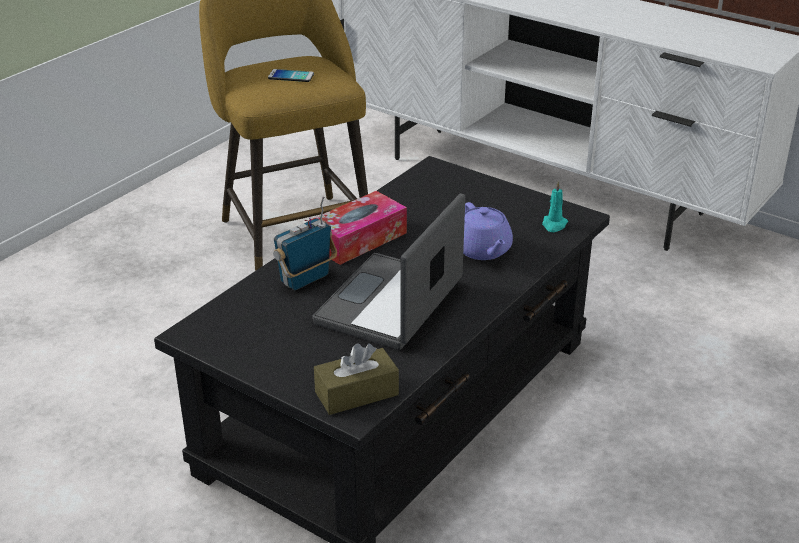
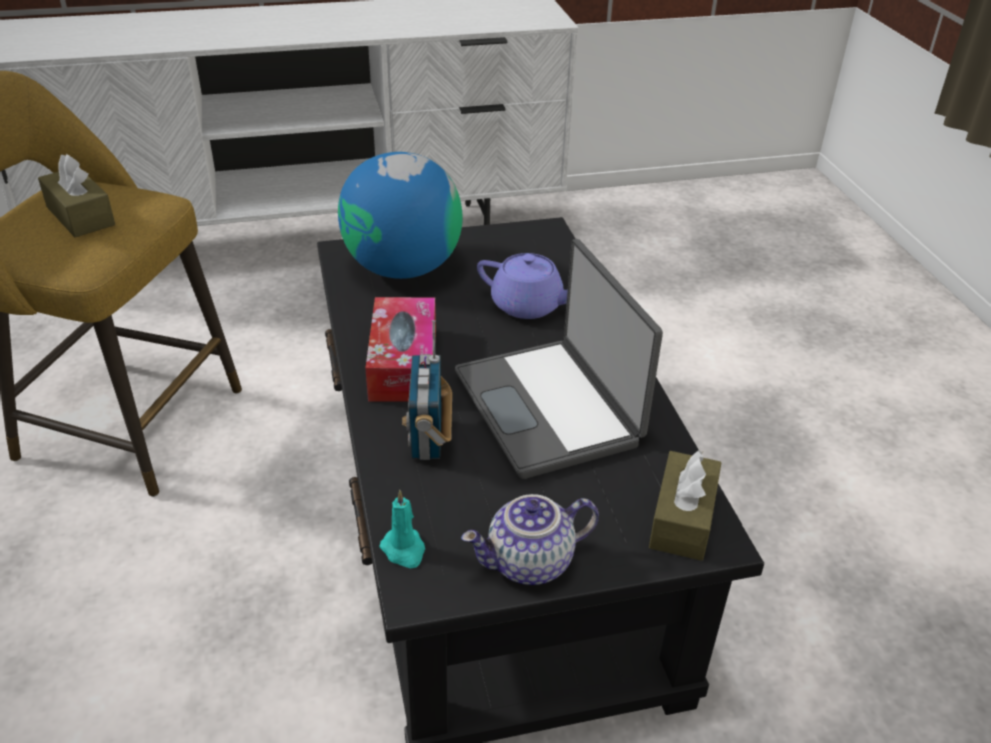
camera: 50 degrees left, 5 degrees up
(251, 357) = (529, 564): none -> teapot
(291, 76) = (80, 216): phone -> brown tissue box
(449, 192) = (402, 268): none -> globe
(554, 225) = (540, 248): turquoise candle -> turquoise candle (404, 550)

